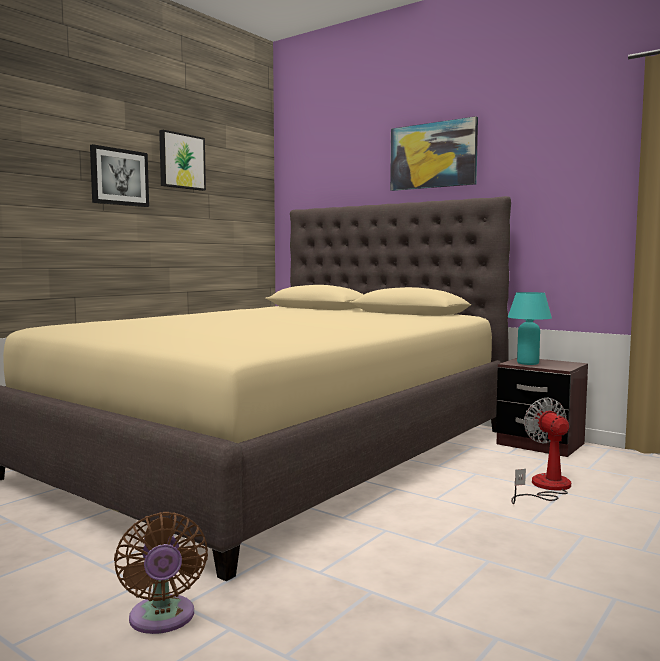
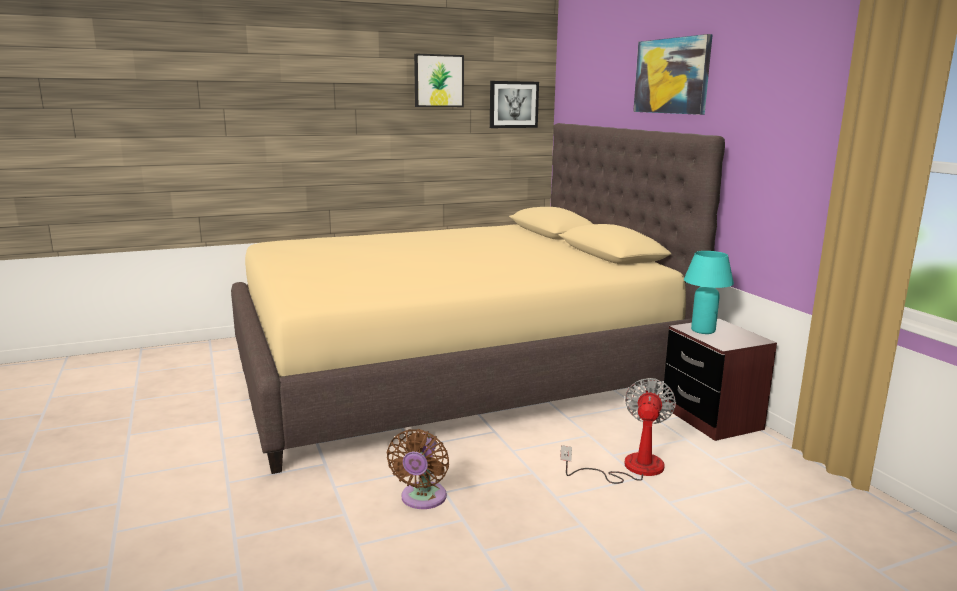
camera: 30 degrees right, 10 degrees up
(119, 177) = (371, 103): picture -> picture (513, 104)
(162, 619) = (205, 488): brown fan -> brown fan (422, 499)

